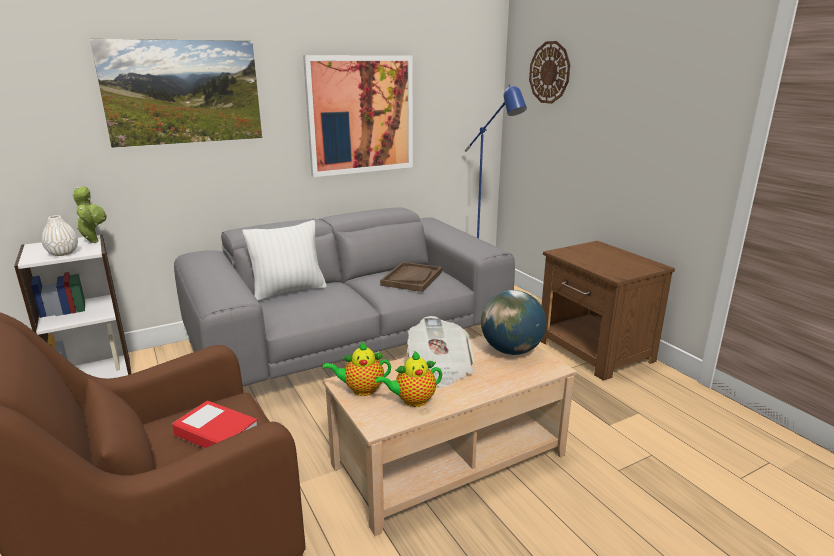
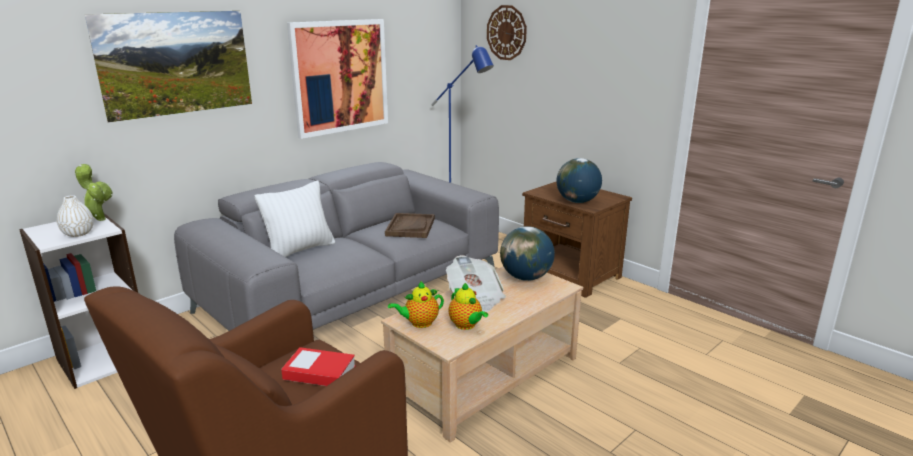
camera: 15 degrees left, 0 degrees up
(412, 400) = (466, 325): teapot -> teapot turned 90 degrees counterclockwise
(603, 267) = (577, 201): none -> globe

